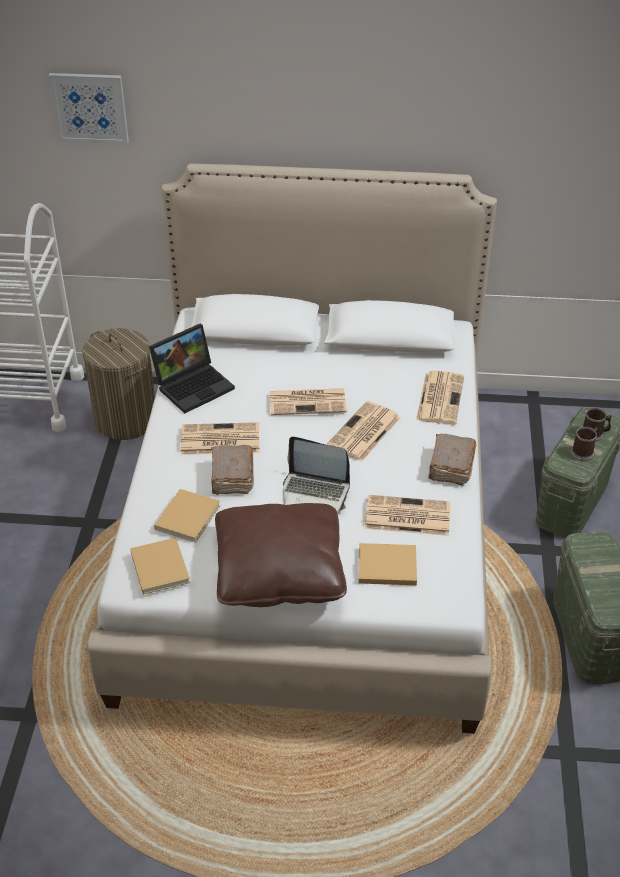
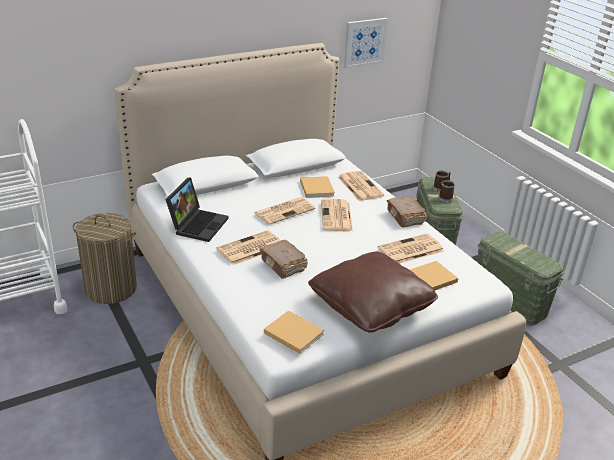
camera: 35 degrees left, 10 degrees down
(90, 108) = (48, 35): picture -> picture (364, 42)
(189, 516) = (279, 297): beige book -> beige book (316, 188)
(315, 492) = (344, 256): laptop -> none

